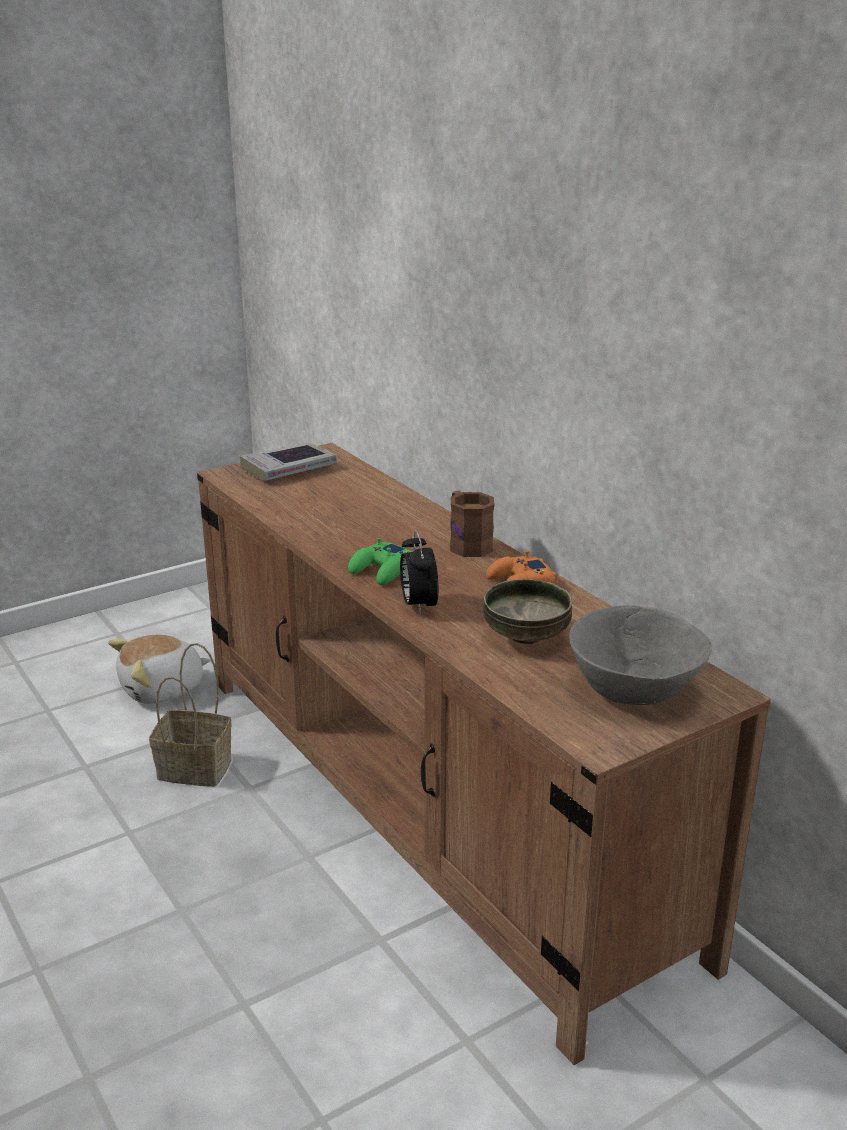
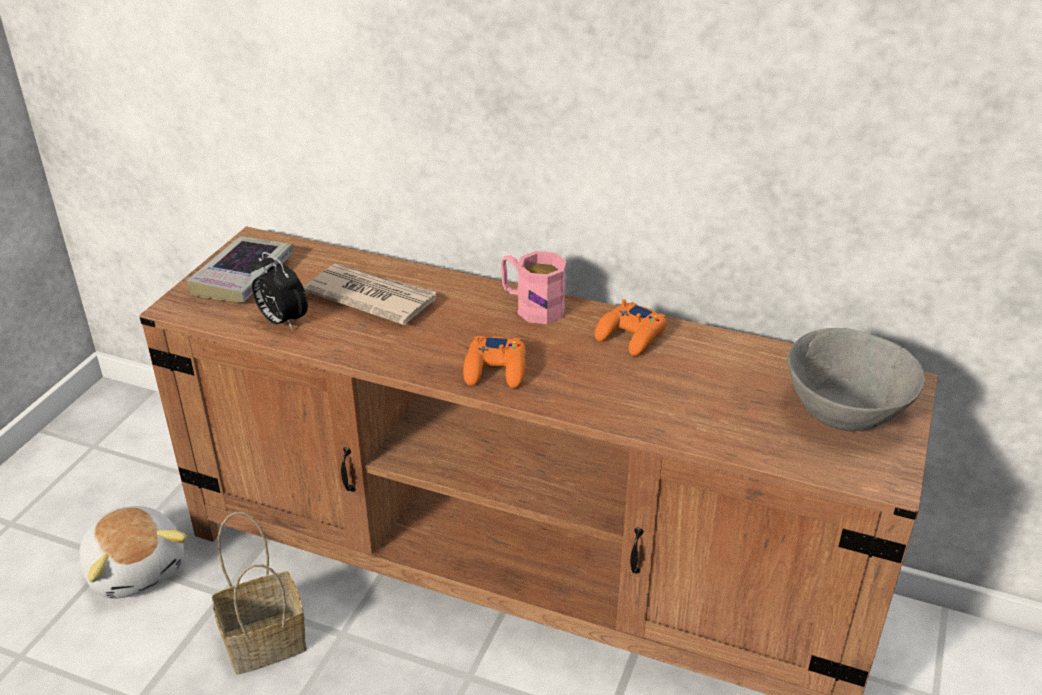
camera: 35 degrees left, 10 degrees up
(163, 689) = (137, 567): plush toy -> plush toy turned 60 degrees counterclockwise
(356, 504) = (371, 297): none -> newspaper
(383, 571) = (496, 369): green game controller -> orange game controller
(418, 605) = (576, 397): alarm clock -> alarm clock (282, 321)
(467, 543) = (531, 307): brown mug -> pink mug
(527, 637) = (705, 392): bowl -> none

